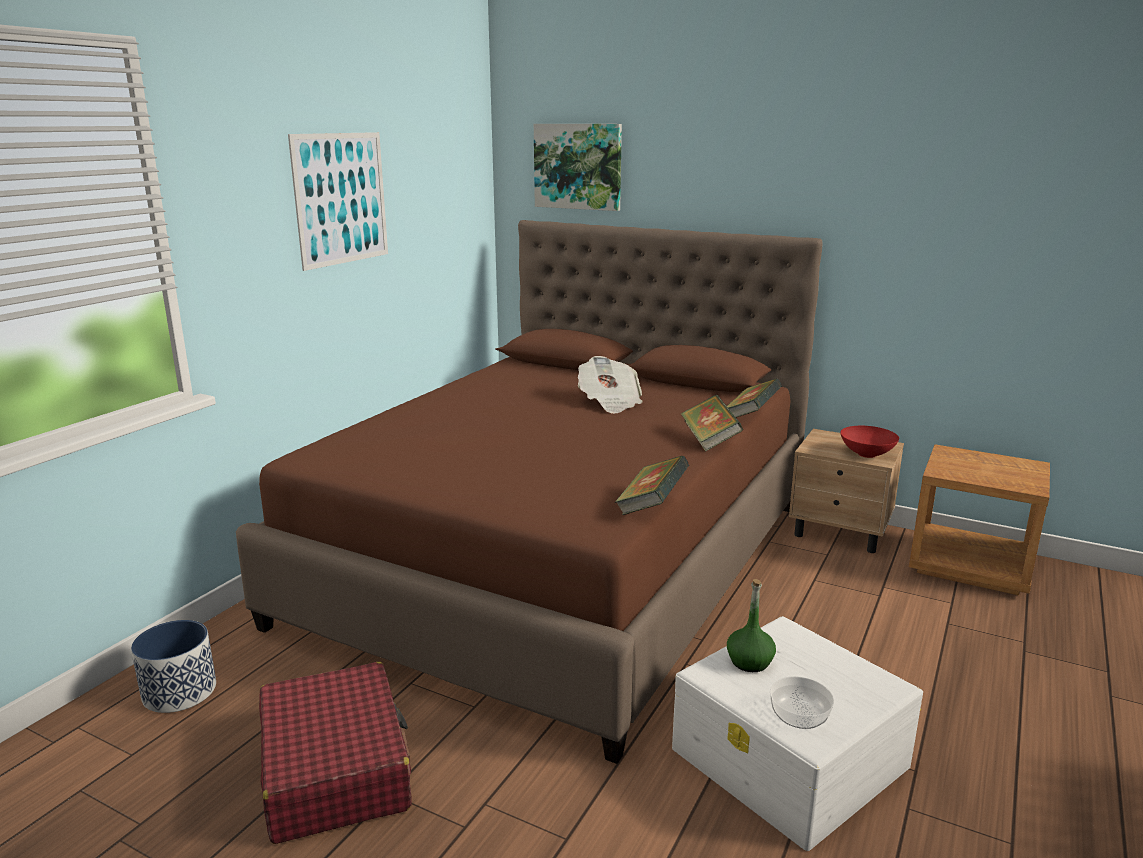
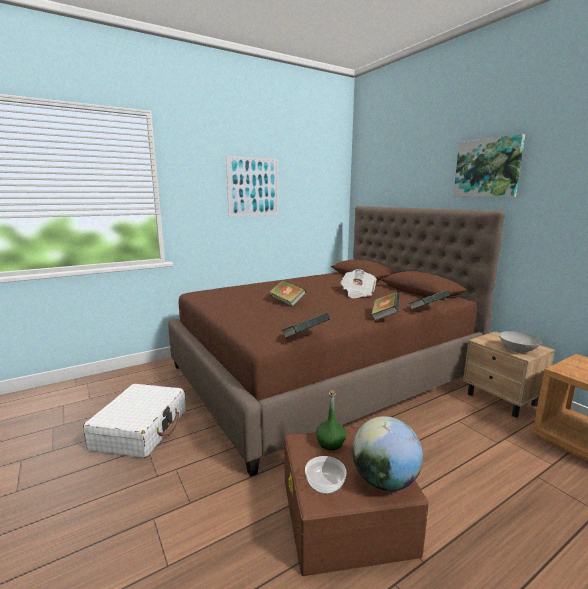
camera: 30 degrees right, 5 degrees down
(180, 692) = (127, 381): planter -> none
(336, 768) = (141, 429): red suitcase -> white suitcase
(520, 444) = (287, 302): none -> book
(578, 166) = (384, 177): picture -> picture (487, 168)
(790, 758) = (345, 515): white storage box -> brown storage box
(859, 684) = (384, 481): none -> globe
(867, 455) = (518, 350): red bowl -> grey bowl

